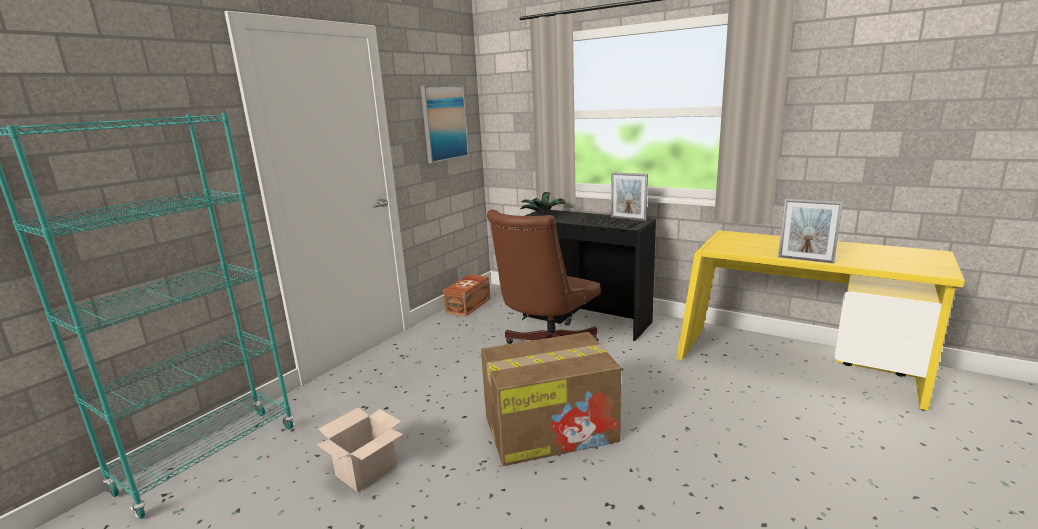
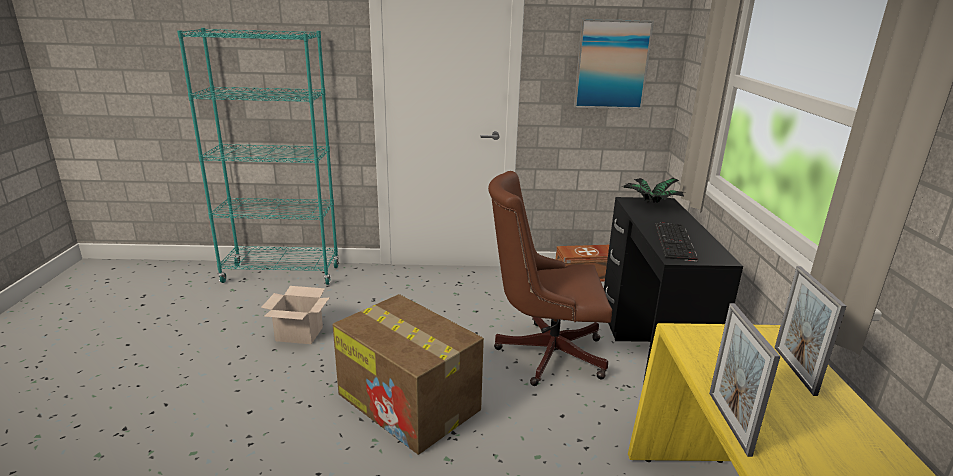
camera: 55 degrees right, 5 degrees up
(628, 219) = (709, 249): picture frame -> picture frame (794, 370)

